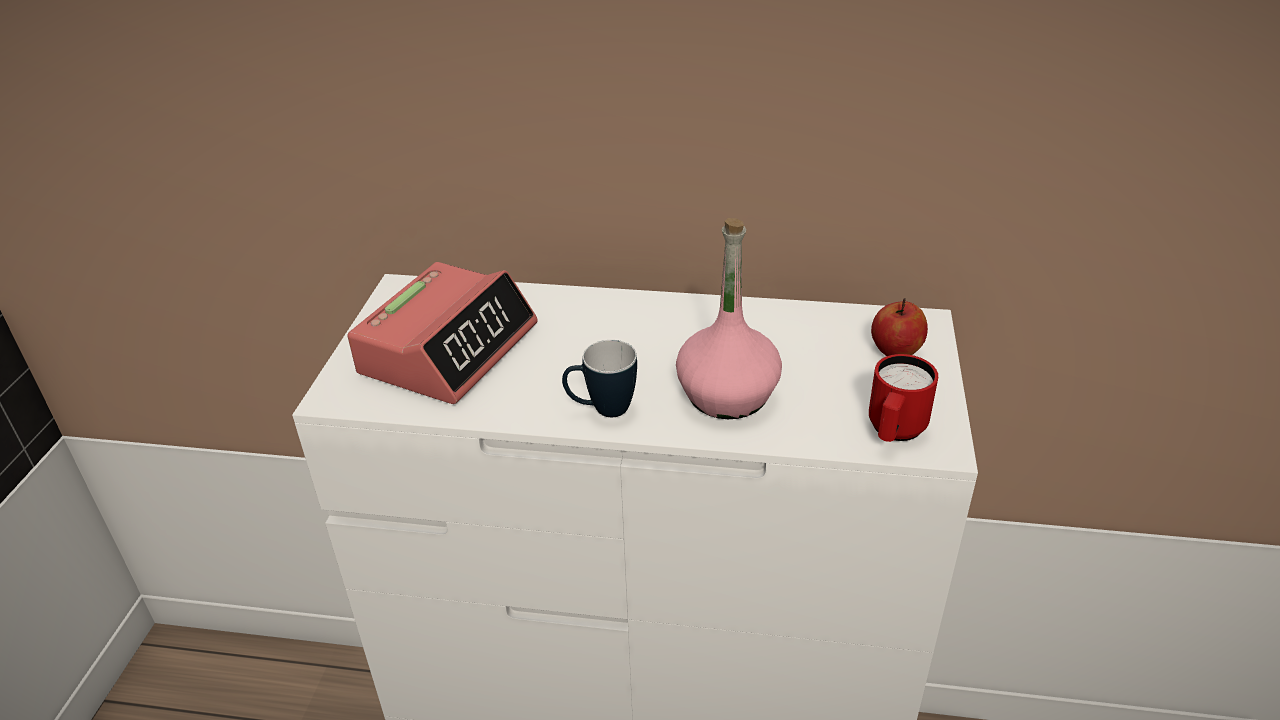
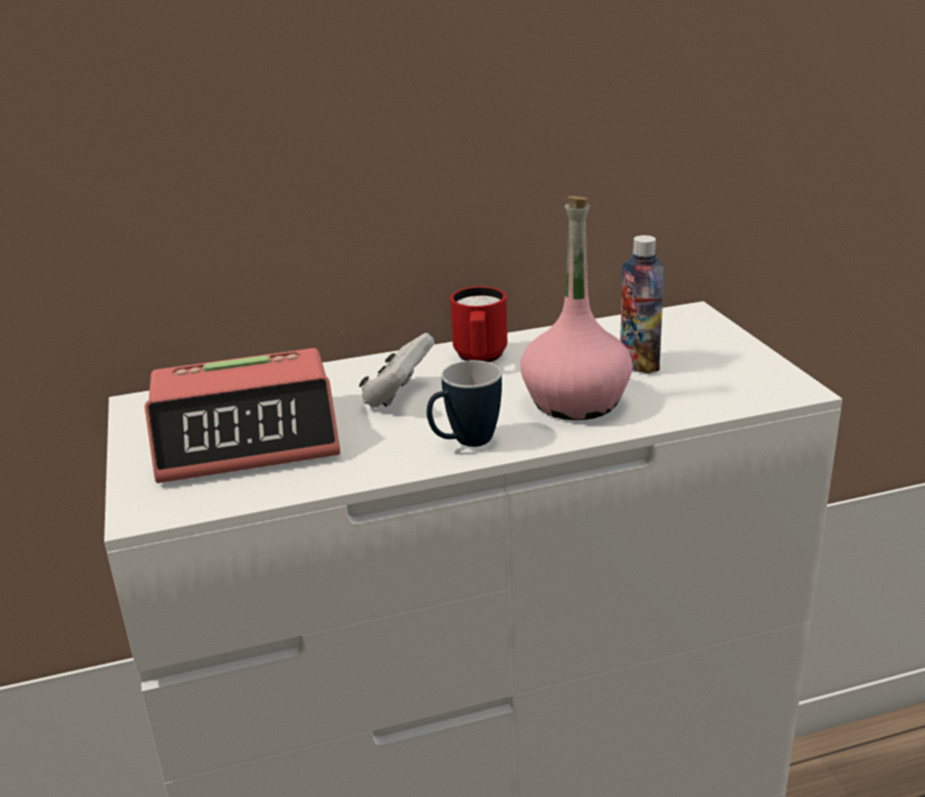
camera: 25 degrees left, 10 degrees down
(449, 348) = (248, 437): alarm clock -> alarm clock turned 75 degrees clockwise
(589, 341) = (398, 396): none -> white game controller
(819, 370) = (639, 364): none -> bottle
(894, 432) = (748, 390): red mug -> red mug (480, 359)
(895, 352) = (690, 337): apple -> none

